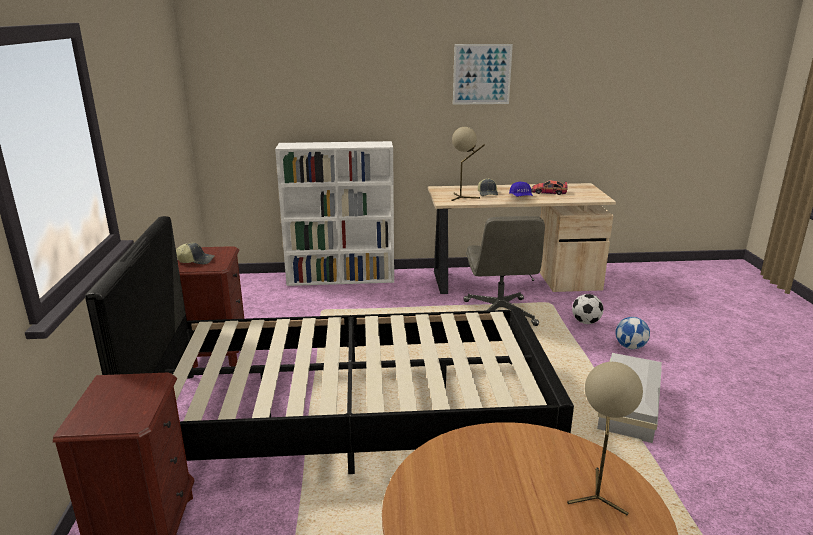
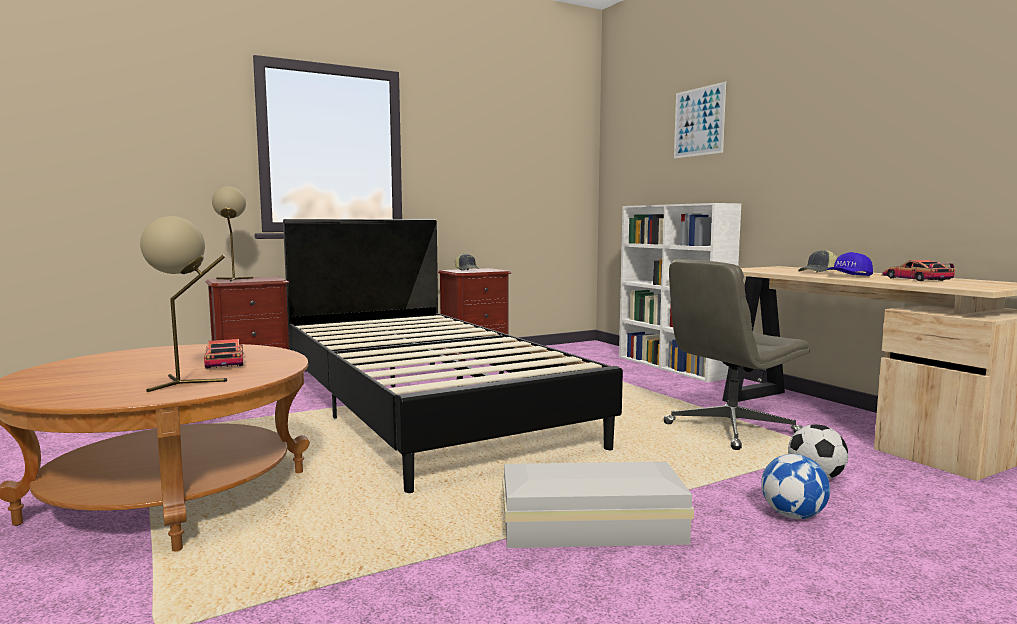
camera: 65 degrees right, 15 degrees down
(463, 197) = (772, 270): beige table lamp -> beige table lamp (233, 279)
(482, 74) = (860, 104): picture -> picture (699, 122)
(511, 469) = (225, 362): none -> toy car

